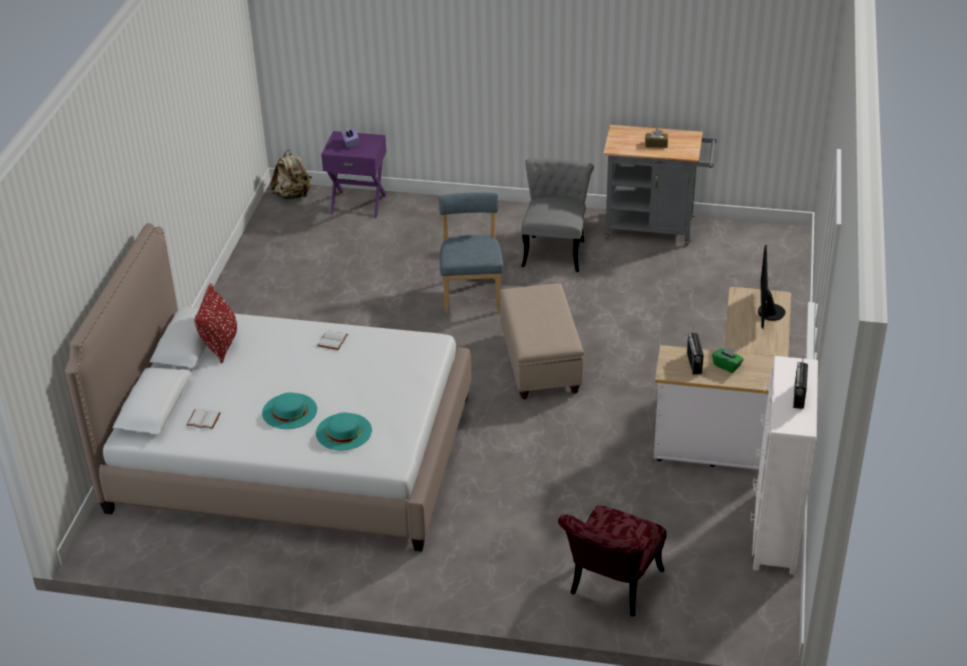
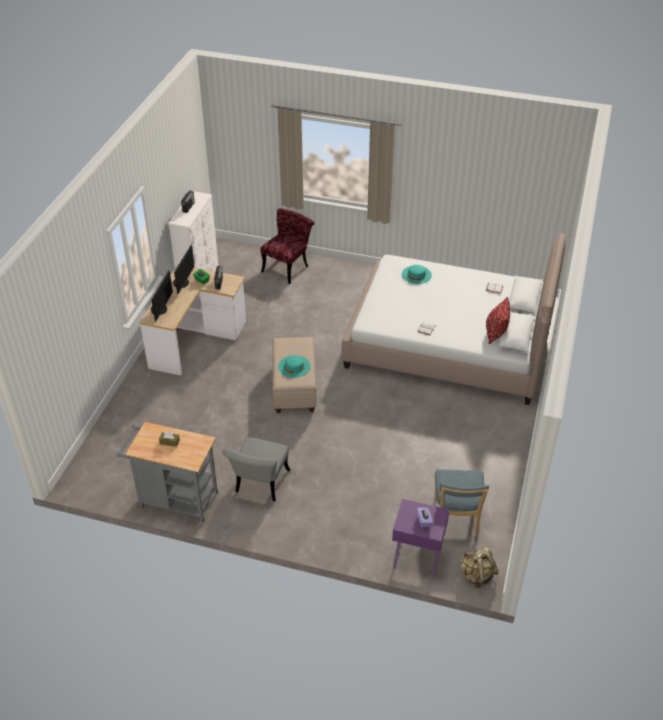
camera: 175 degrees left, 5 degrees up
(289, 411) = (447, 288): turquoise hat -> turquoise hat (294, 366)
(472, 294) = (331, 448): blue chair -> blue chair (456, 518)
(757, 358) = (183, 283): none -> monitor

